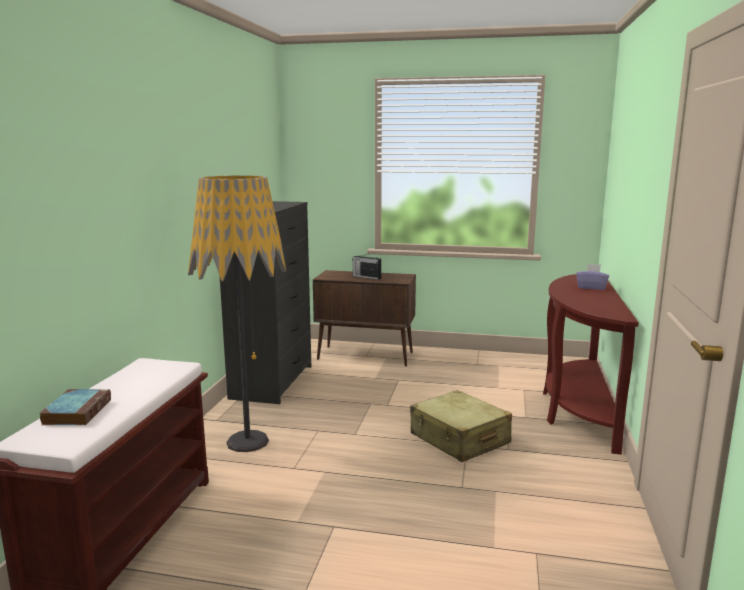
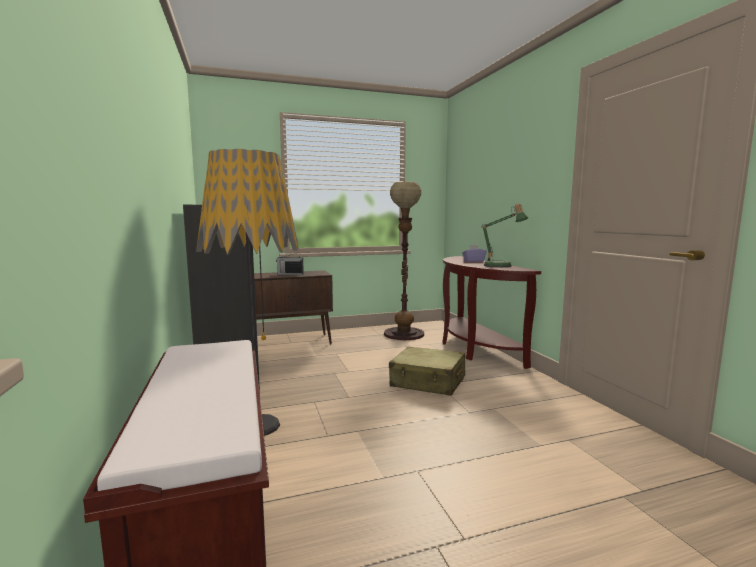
camera: 30 degrees left, 5 degrees down
(77, 411) = (178, 403): book -> none
(508, 369) = (404, 334): none -> floor lamp
(602, 304) = (500, 266): none -> table lamp

